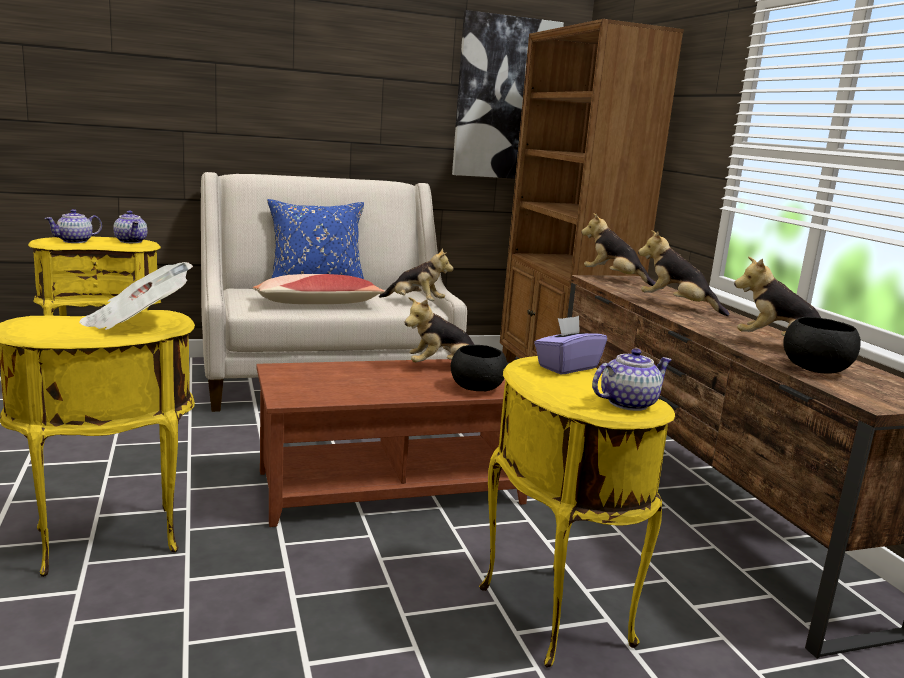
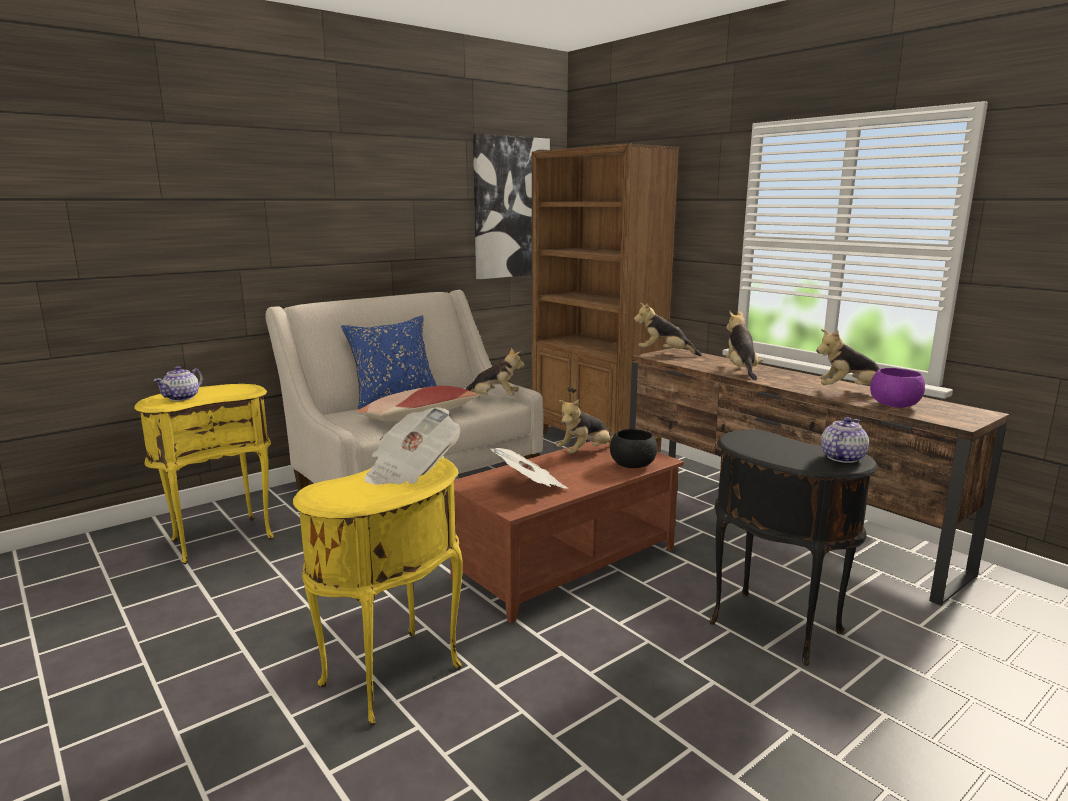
camera: 20 degrees left, 0 degrees up
(132, 241) = (234, 388): teapot -> none
(334, 384) = (529, 487): none -> newspaper
(549, 616) = (772, 629): yellow side table -> black side table
(567, 367) = (761, 437): purple tissue box -> none
(677, 306) = (741, 370): plush toy -> plush toy turned 75 degrees clockwise
(814, 369) = (893, 405): black bowl -> purple bowl

